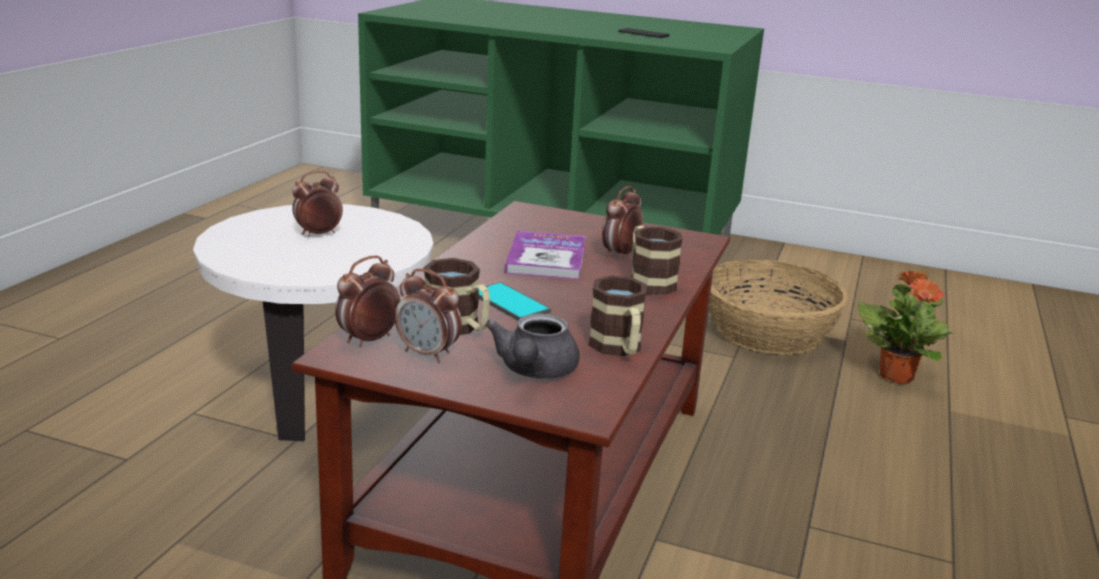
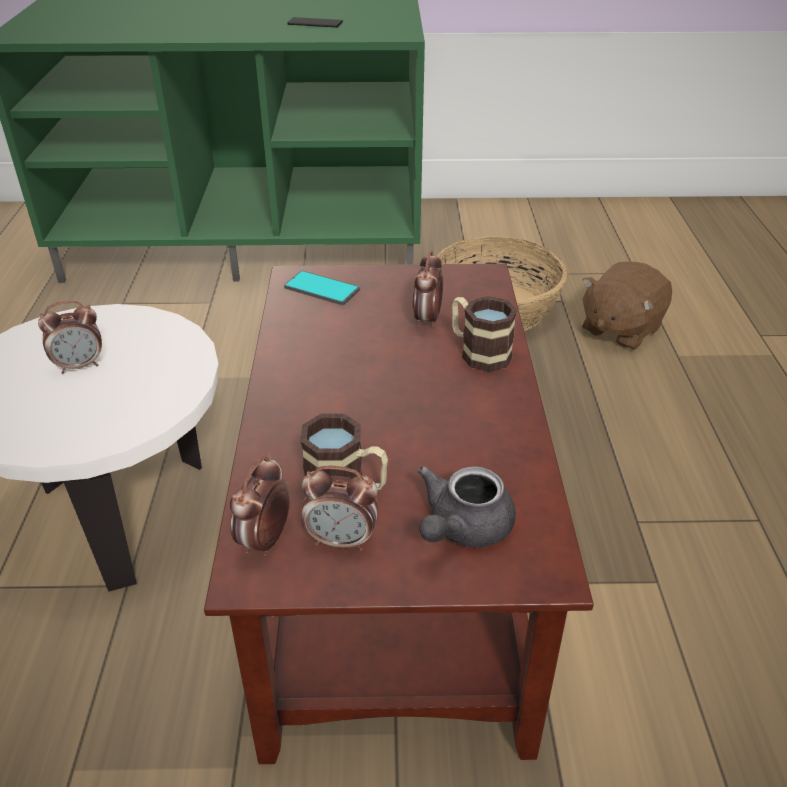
camera: 20 degrees left, 15 degrees up
(318, 234) = (80, 365): alarm clock -> alarm clock turned 150 degrees counterclockwise
(510, 303) = (371, 429): phone -> phone (322, 289)
(534, 371) = (462, 528): grey teapot -> grey teapot turned 45 degrees clockwise
(546, 258) = (362, 347): book -> none
(619, 349) = (517, 464): mug -> none
(896, 376) = (620, 329): potted plant -> brown plush toy

